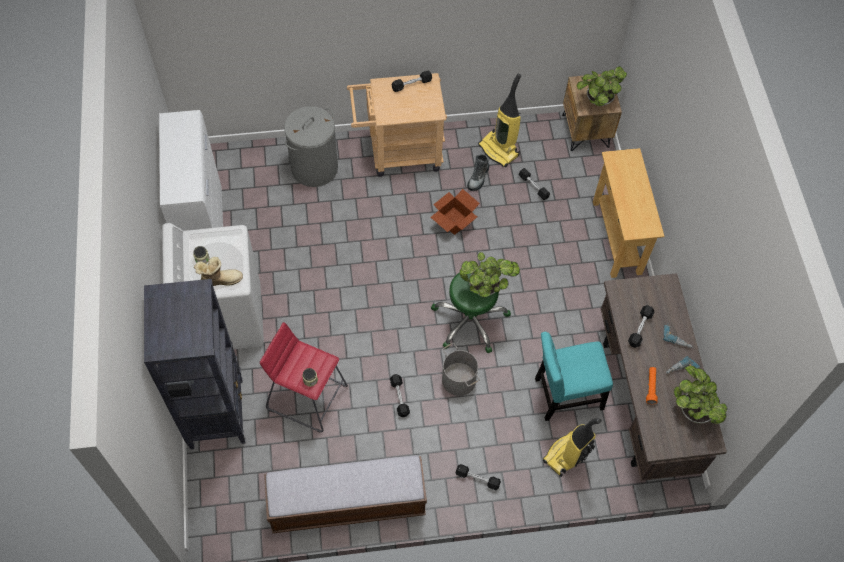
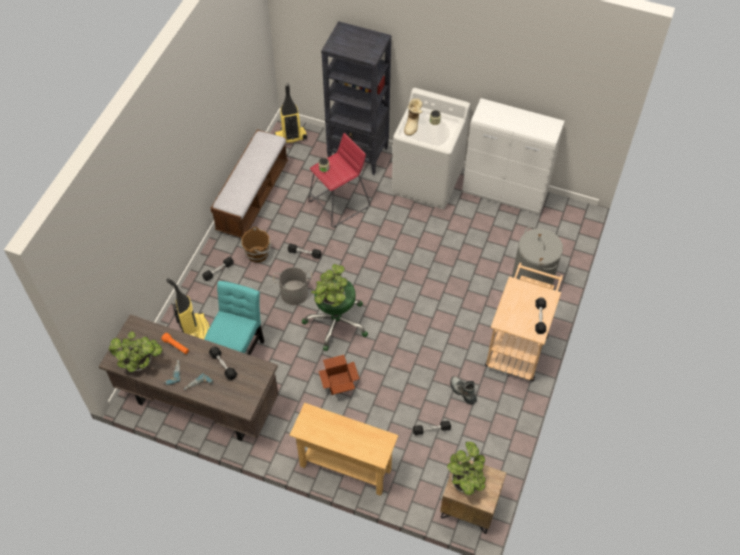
camera: 120 degrees right, 5 degrees down
(428, 448) = (258, 253): none -> brown bucket
(453, 221) = (430, 353): cardboard box -> cardboard box (339, 382)
(499, 150) = (483, 423): vacuum cleaner -> vacuum cleaner (290, 138)

